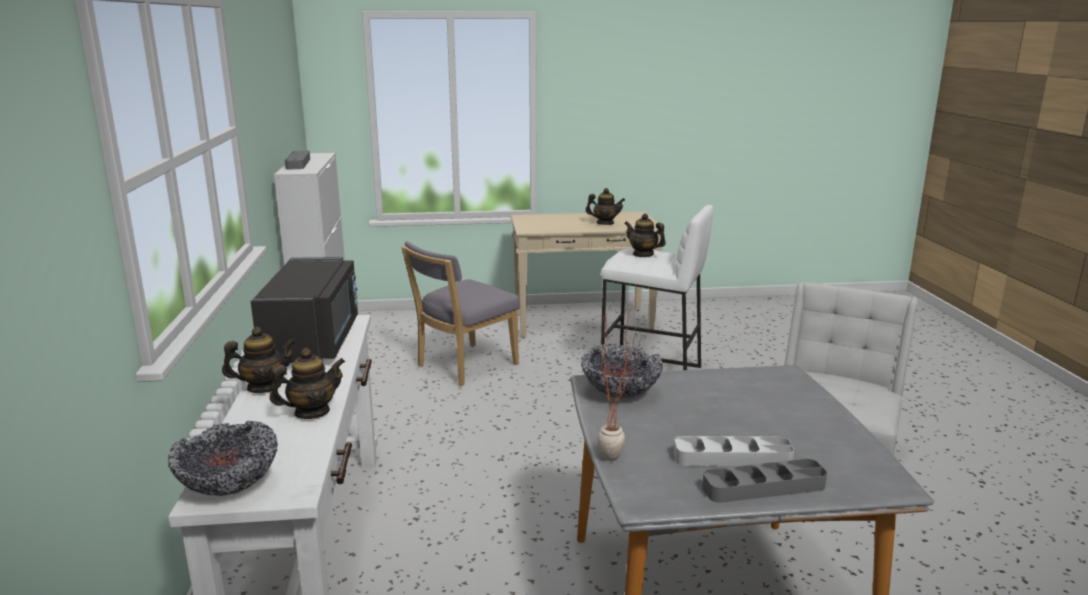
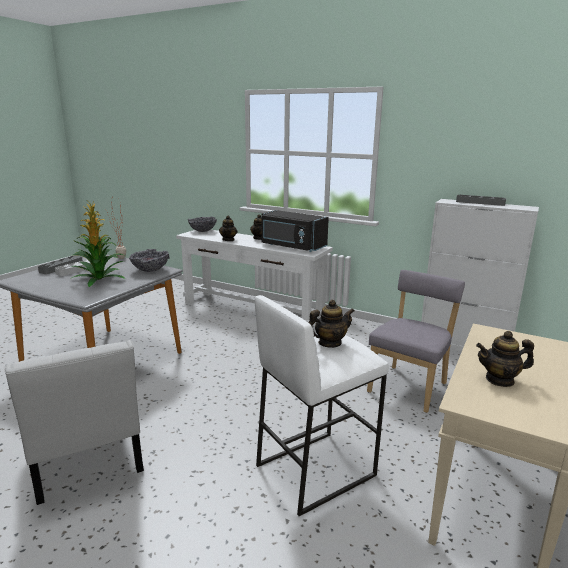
camera: 125 degrees right, 0 degrees up
(463, 366) = (409, 386): grey chair -> grey chair turned 45 degrees clockwise
(605, 223) = (500, 380): teapot -> teapot turned 45 degrees clockwise
(724, 409) = (100, 279): none -> potted plant

